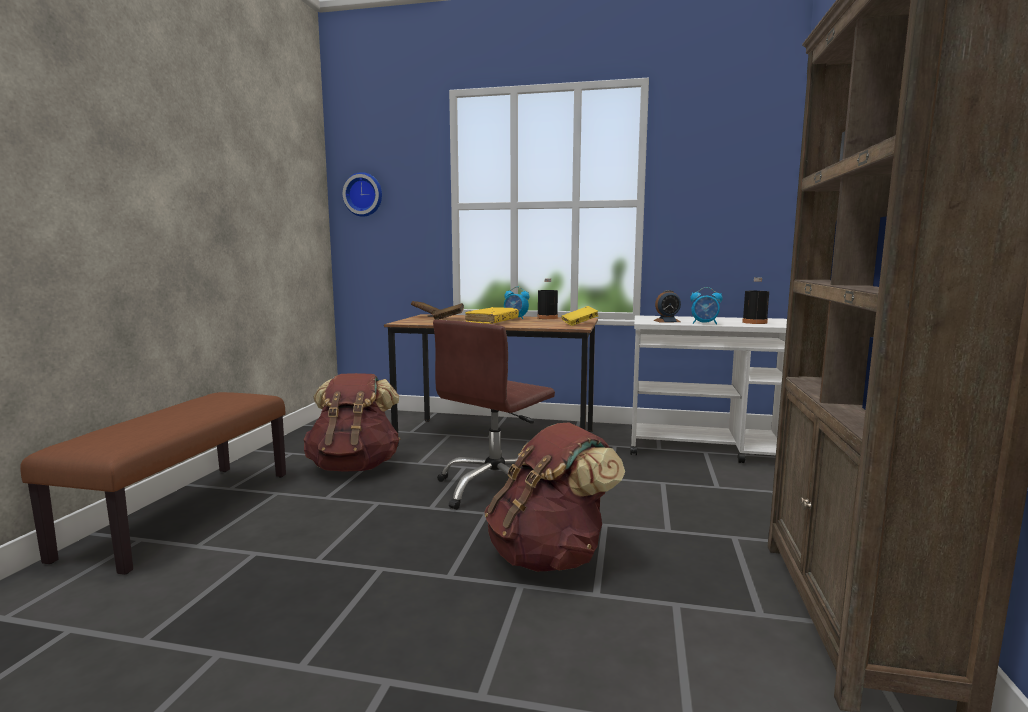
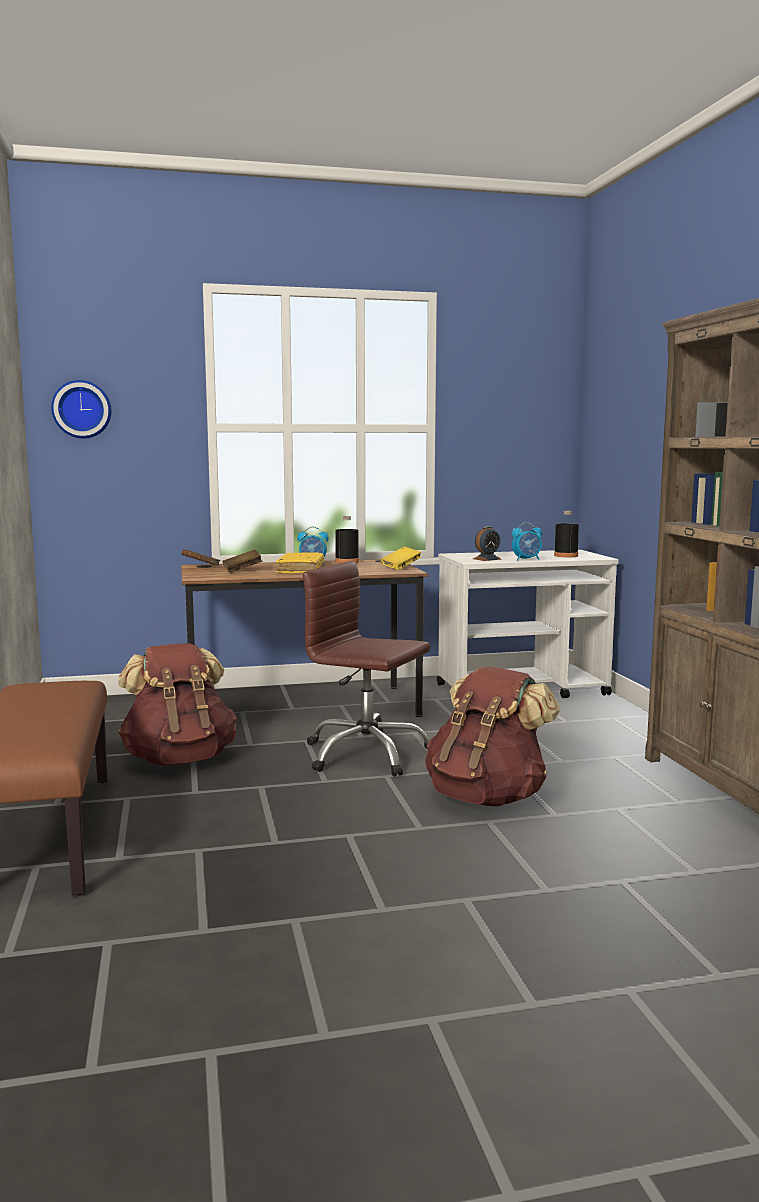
camera: 25 degrees left, 0 degrees up
(495, 488) = (366, 754): brown office chair -> brown office chair turned 105 degrees clockwise

